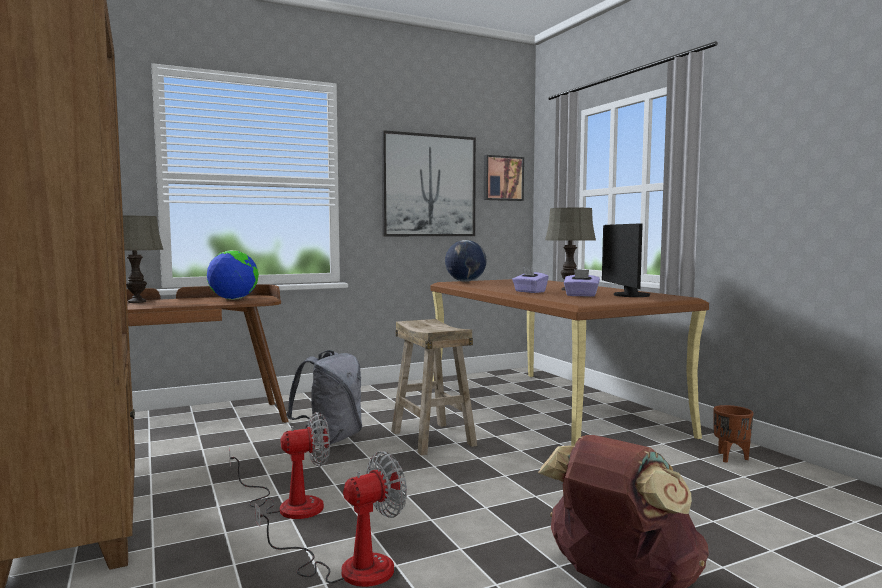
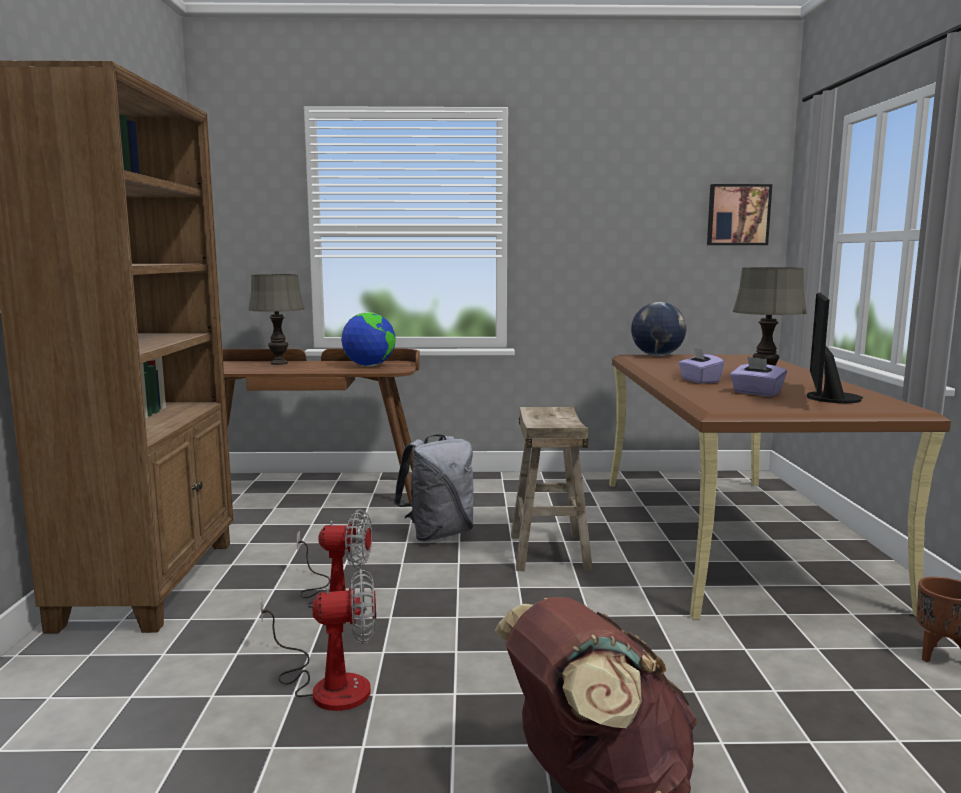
camera: 25 degrees right, 5 degrees up
(429, 185) = (627, 229): picture -> none

